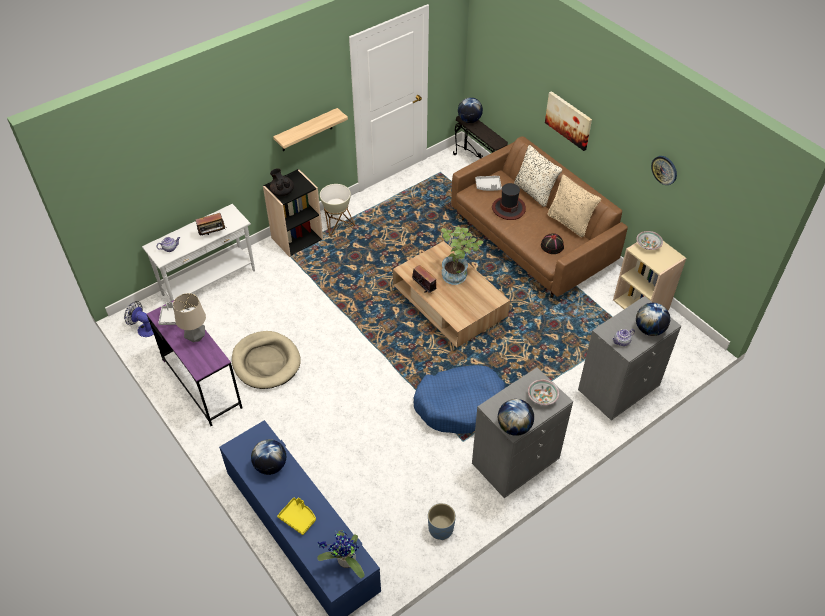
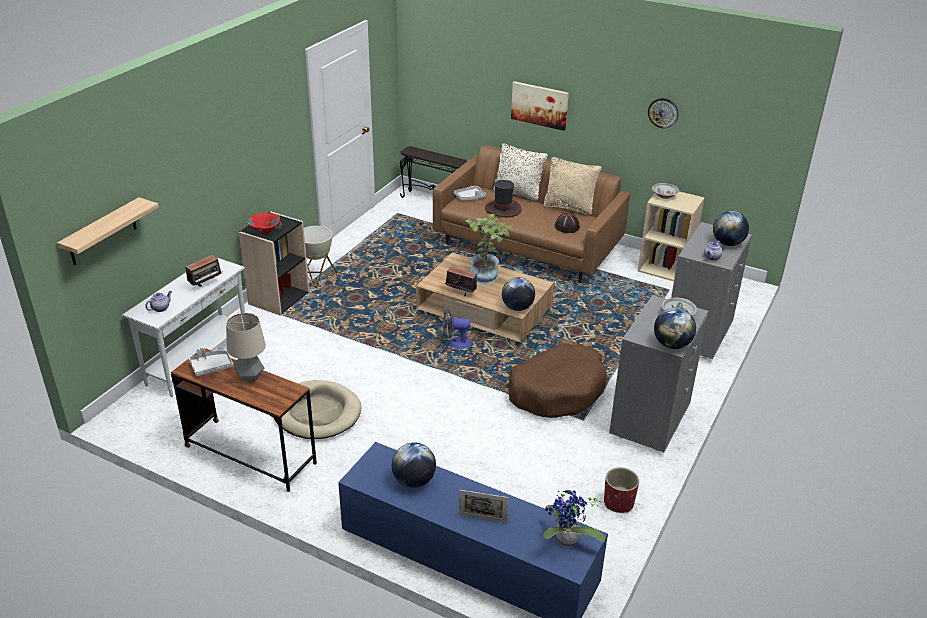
camera: 25 degrees left, 15 degrees down
(144, 328) = (141, 423): fan -> fan (455, 343)
(201, 384) = (250, 455): purple desk -> brown desk
(282, 192) = (265, 232): black teapot -> red bowl
(298, 518) = (482, 518): yellow tray -> picture frame
(306, 130) = (274, 162): shelf -> shelf (102, 232)
(440, 529) = (618, 503): blue planter -> red planter
(460, 404) = (556, 391): blue dog bed -> brown dog bed
(469, 120) = (415, 151): globe -> globe (517, 307)

